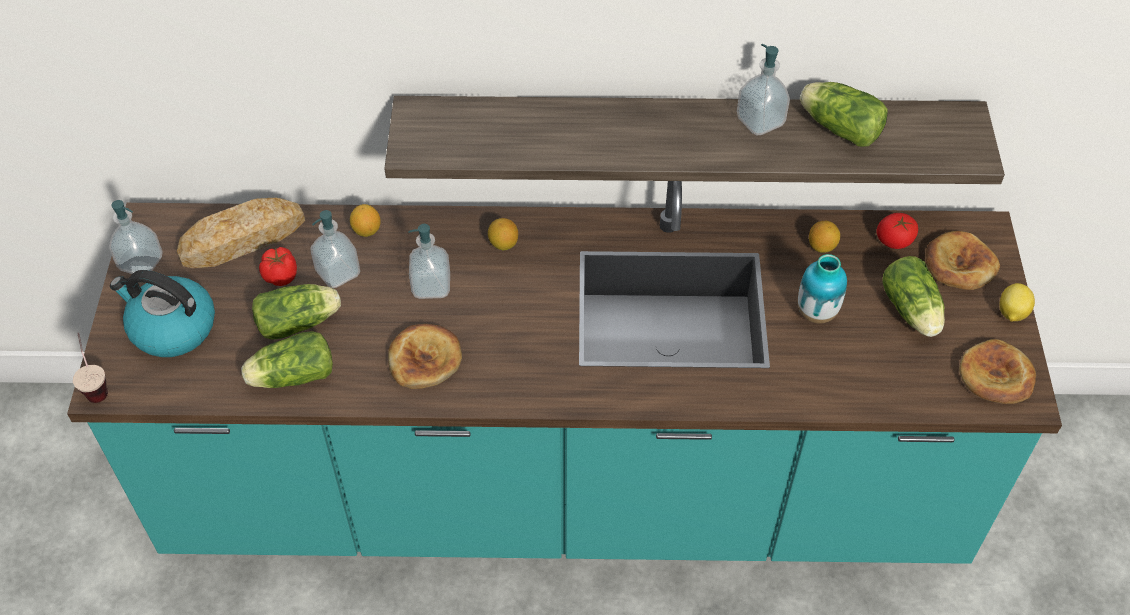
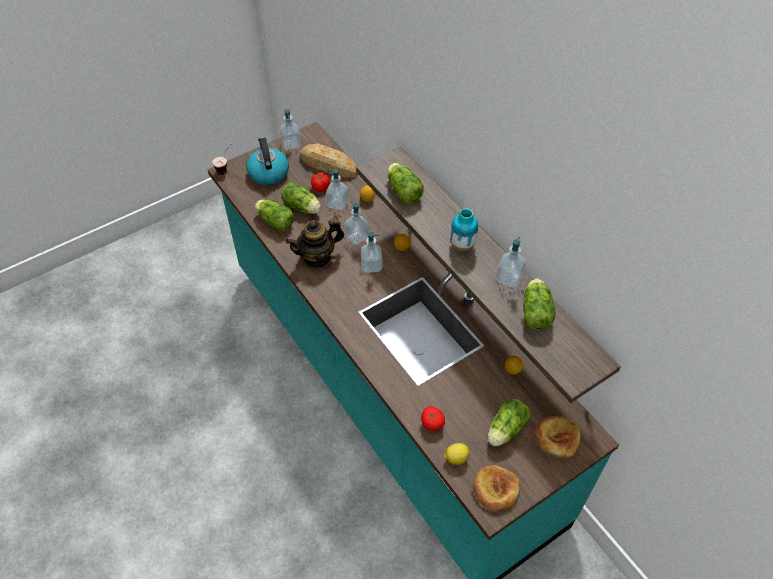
camera: 55 degrees right, 0 degrees up
(425, 359) = (317, 257): bread -> teapot
(489, 140) = (403, 190): none -> lettuce
(504, 299) = (371, 265): none -> soap dispenser
(816, 313) = (468, 388): vase -> vase (462, 245)
(894, 241) = (546, 399): tomato -> tomato (431, 423)
(1011, 313) = (545, 478): lemon -> lemon (456, 458)

